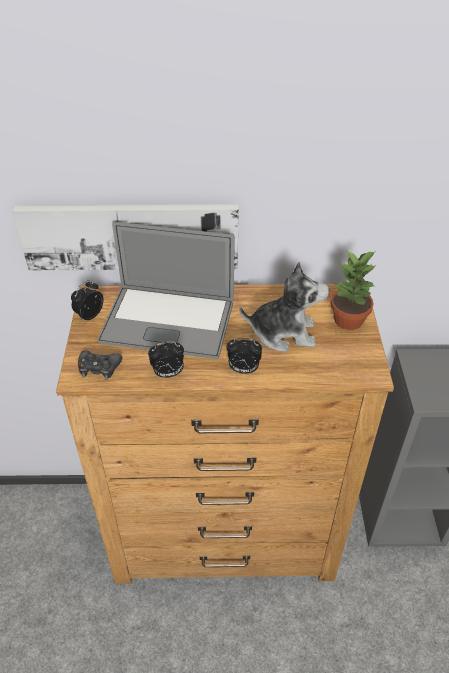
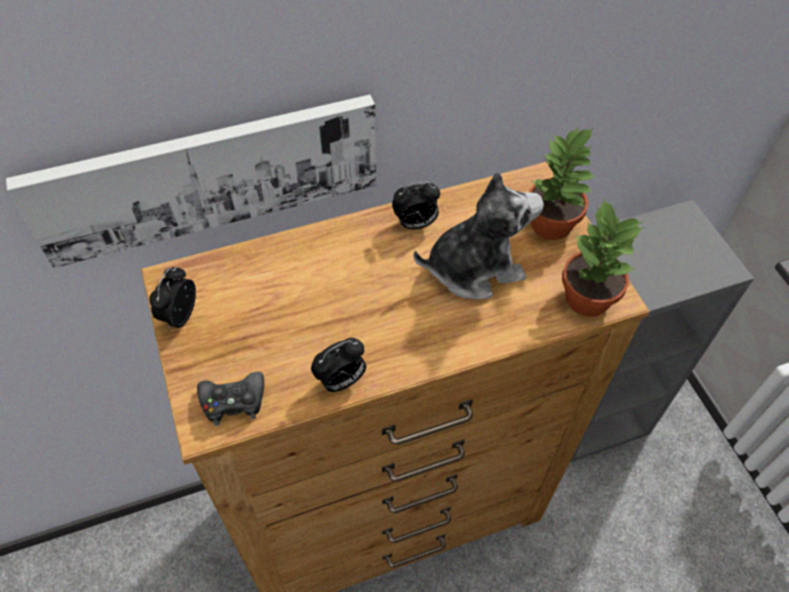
camera: 20 degrees left, 10 degrees up
(168, 321) = (303, 294): laptop -> none
(243, 370) = (444, 343): alarm clock -> alarm clock (415, 224)
(351, 367) = (586, 297): none -> potted plant

